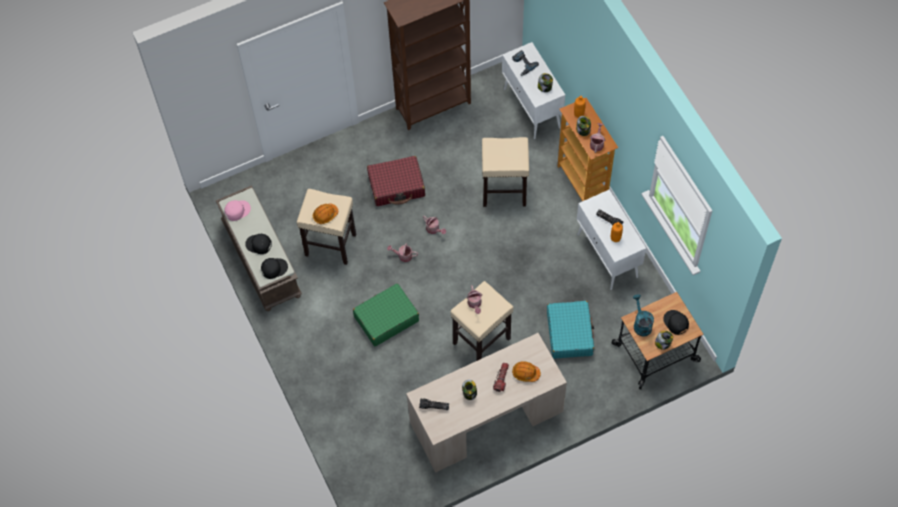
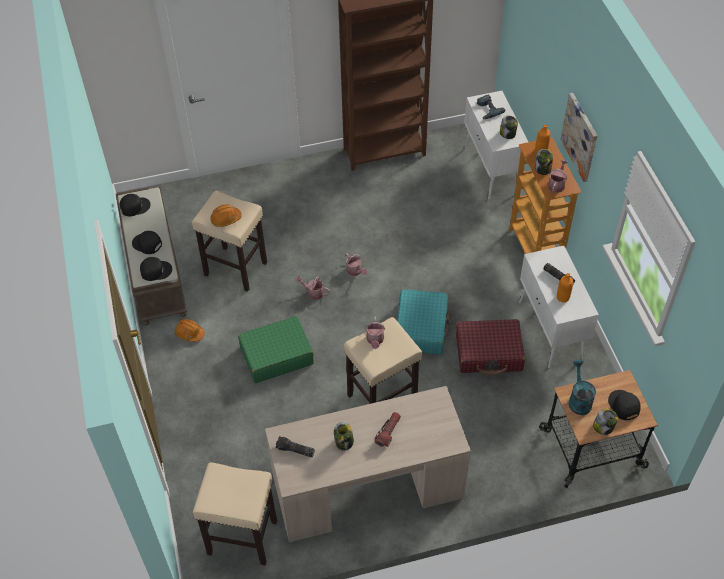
camera: 10 degrees right, 10 degrees down
(237, 210) = (134, 206): pink cap -> black cap
(396, 186) = (325, 222): red suitcase -> red suitcase (489, 353)
(504, 191) = (444, 245): beige stool -> beige stool (243, 537)
(525, 373) = (420, 430): orange hard hat -> orange hard hat (189, 333)
(569, 333) = (490, 408): turquoise suitcase -> turquoise suitcase (421, 328)
(611, 106) = (580, 137): none -> picture

